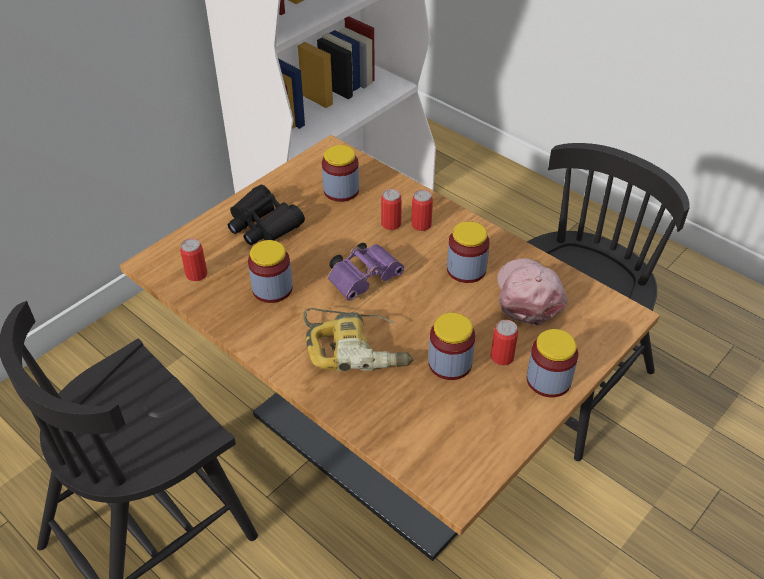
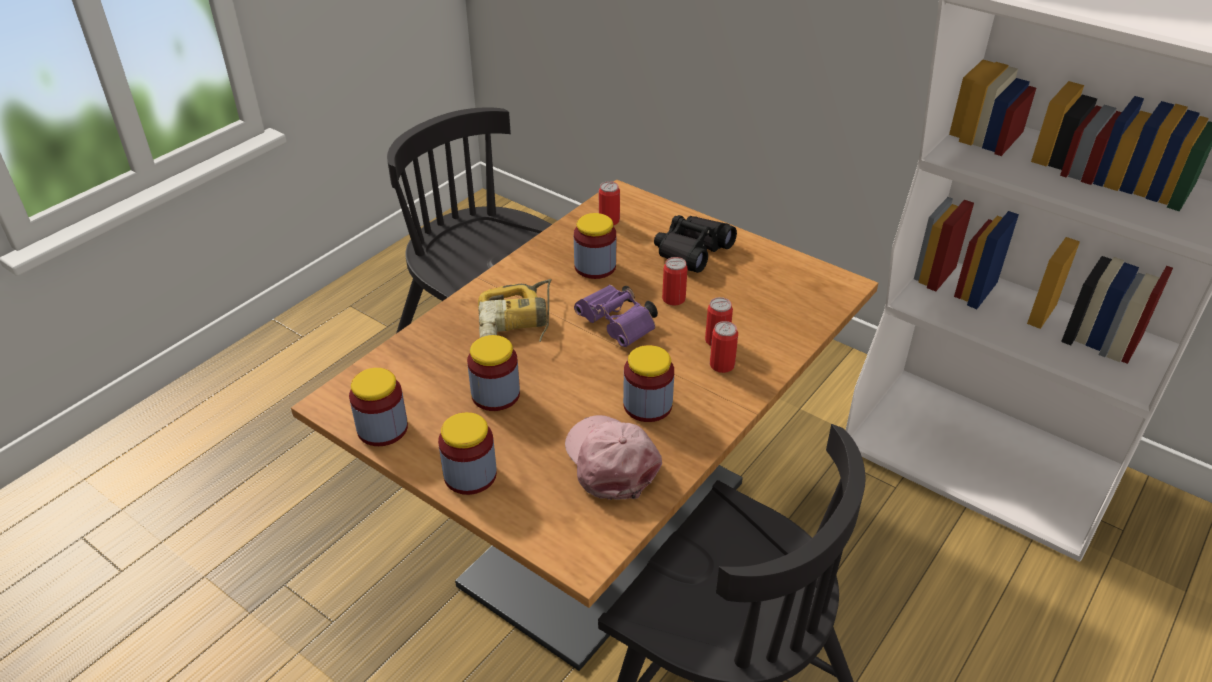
camera: 85 degrees right, 5 degrees down
(341, 190) = (768, 298): jar -> jar (382, 428)
(502, 357) = (505, 436): can -> can (673, 299)
(528, 294) = (611, 461): pink cap -> pink cap turned 105 degrees counterclockwise

